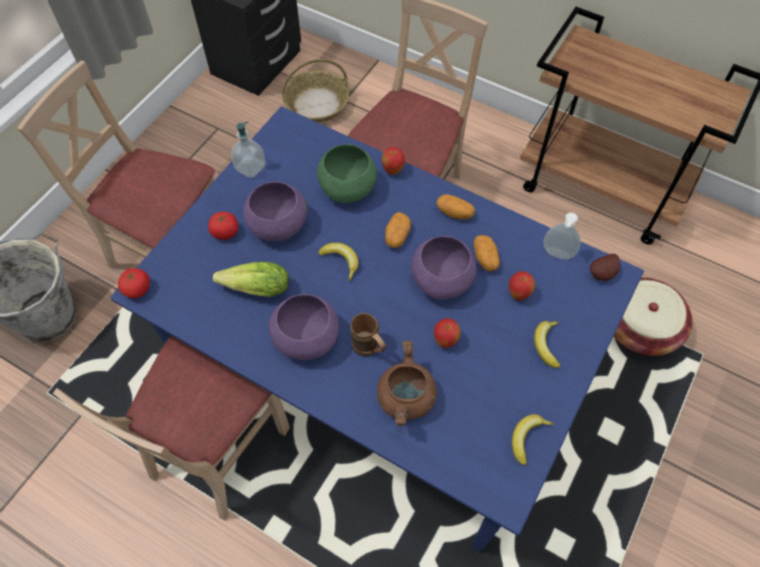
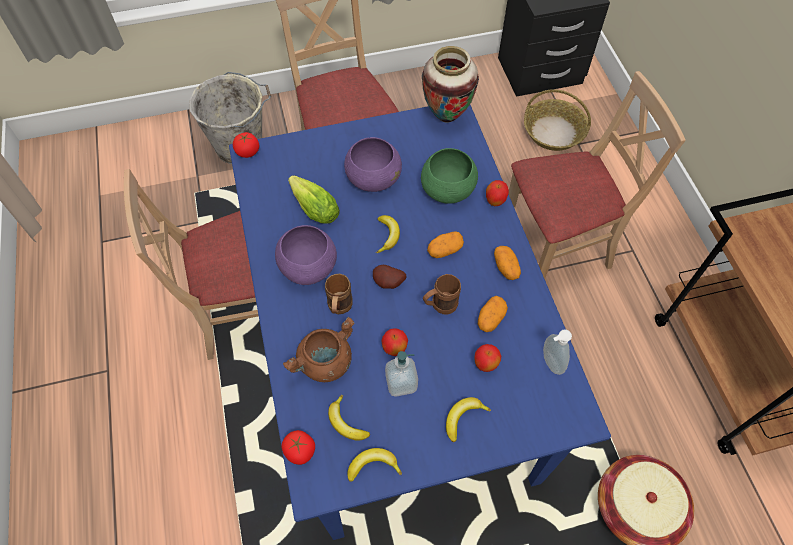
camera: 45 degrees right, 0 degrees up
(225, 232) = (336, 157): tomato -> tomato (300, 451)
(250, 167) = (399, 126): soap dispenser -> soap dispenser (401, 383)
(280, 131) = (446, 116): none -> vase
(440, 281) = (439, 306): purple bowl -> brown mug
(473, 427) = (346, 423): none -> banana
(603, 274) = (571, 409): potato -> potato (388, 283)

